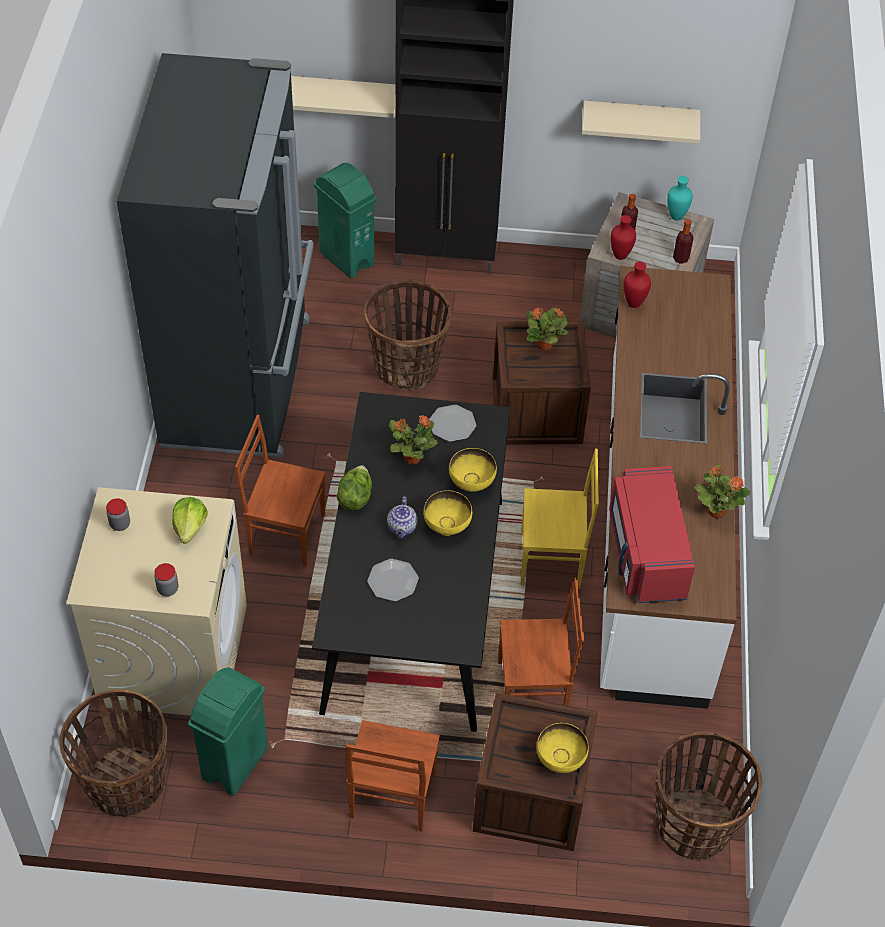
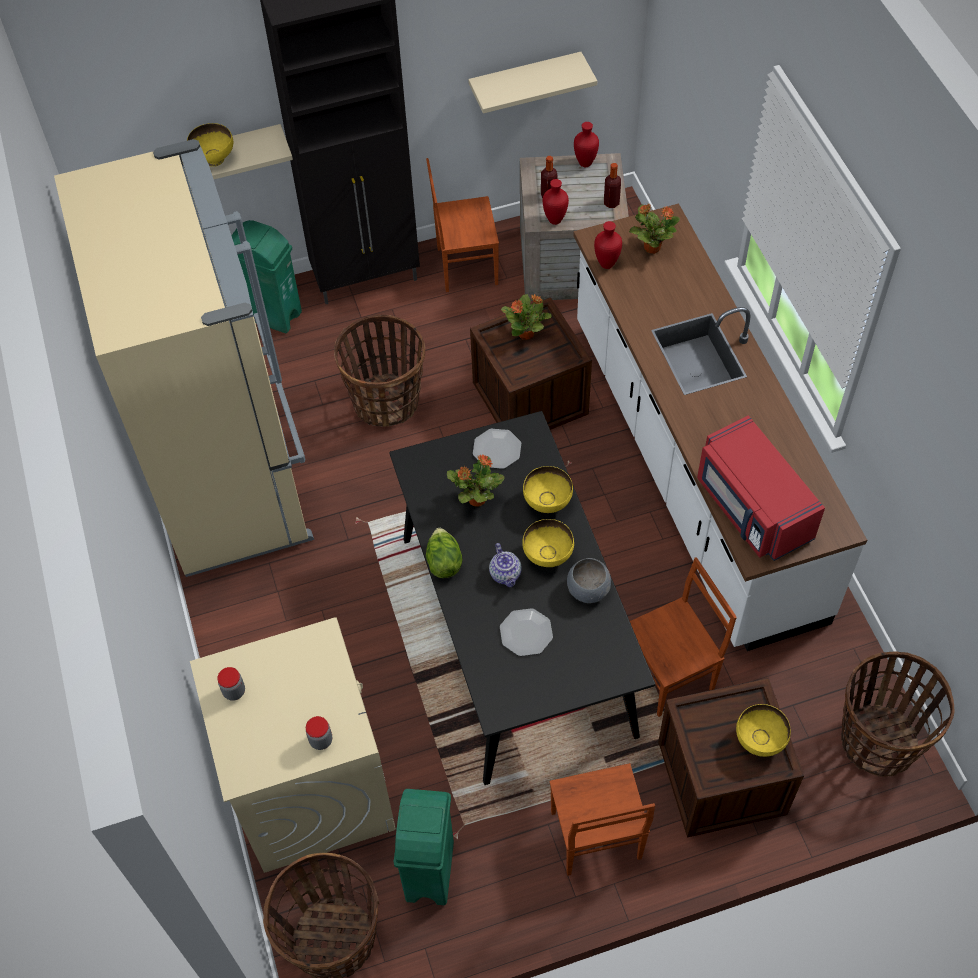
camera: 20 degrees left, 5 degrees up
(190, 527) = (308, 665): lettuce -> none
(240, 381) = (231, 478): black fridge -> beige fridge
(286, 533) = (357, 614): brown chair -> brown chair (466, 266)
(327, 95) = (214, 159): none -> yellow bowl
(466, 567) = (588, 590): none -> grey bowl
(551, 561) = (620, 539): yellow chair -> none
(677, 217) = (586, 163): turquoise vase -> red vase
(716, 511) = (791, 440): potted plant -> potted plant (651, 247)

